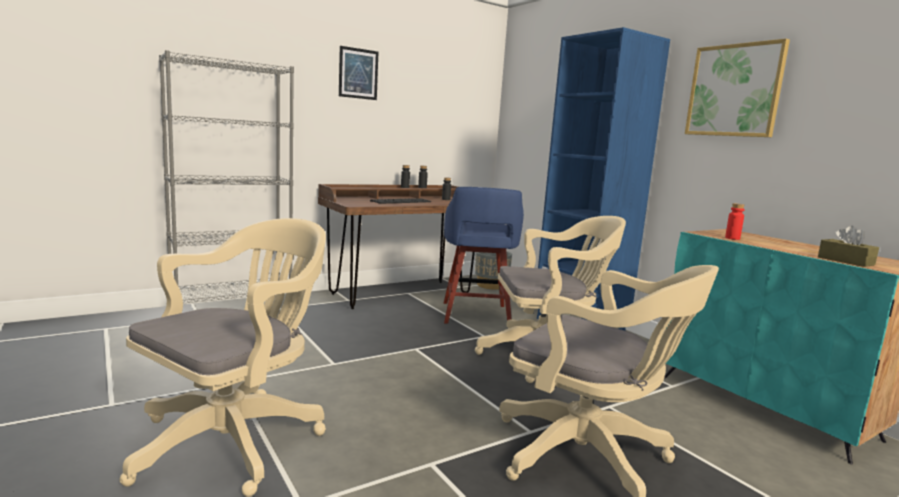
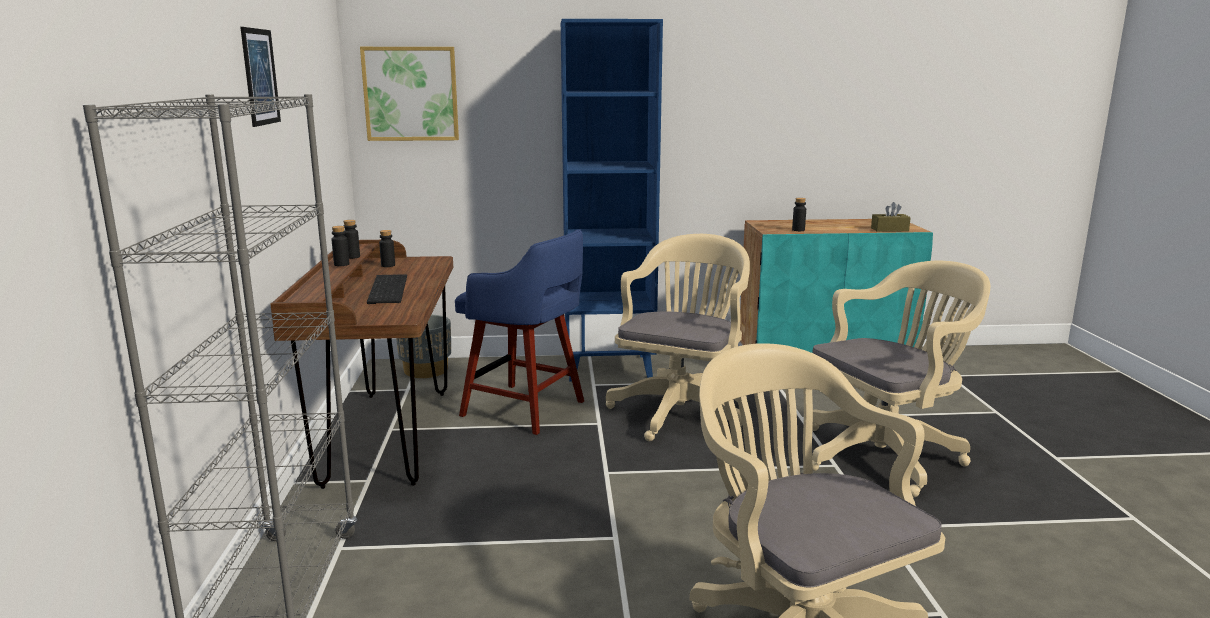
camera: 60 degrees left, 5 degrees up
(732, 238) = (798, 230): red bottle -> black bottle
(734, 90) = (729, 84): picture -> picture (411, 94)

